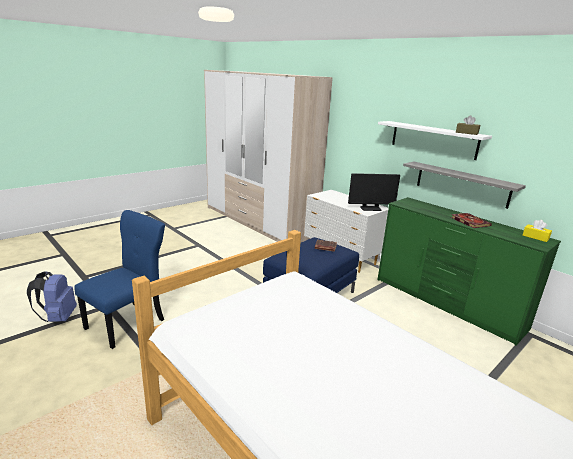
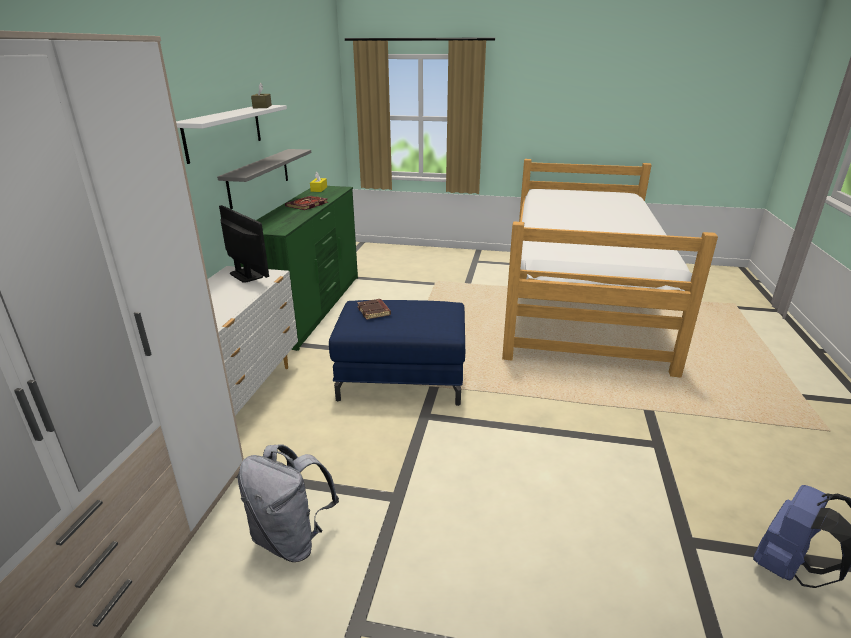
camera: 125 degrees left, 5 degrees up
(128, 323) = (662, 482): blue chair -> none
(241, 246) = (292, 539): none -> grey backpack

